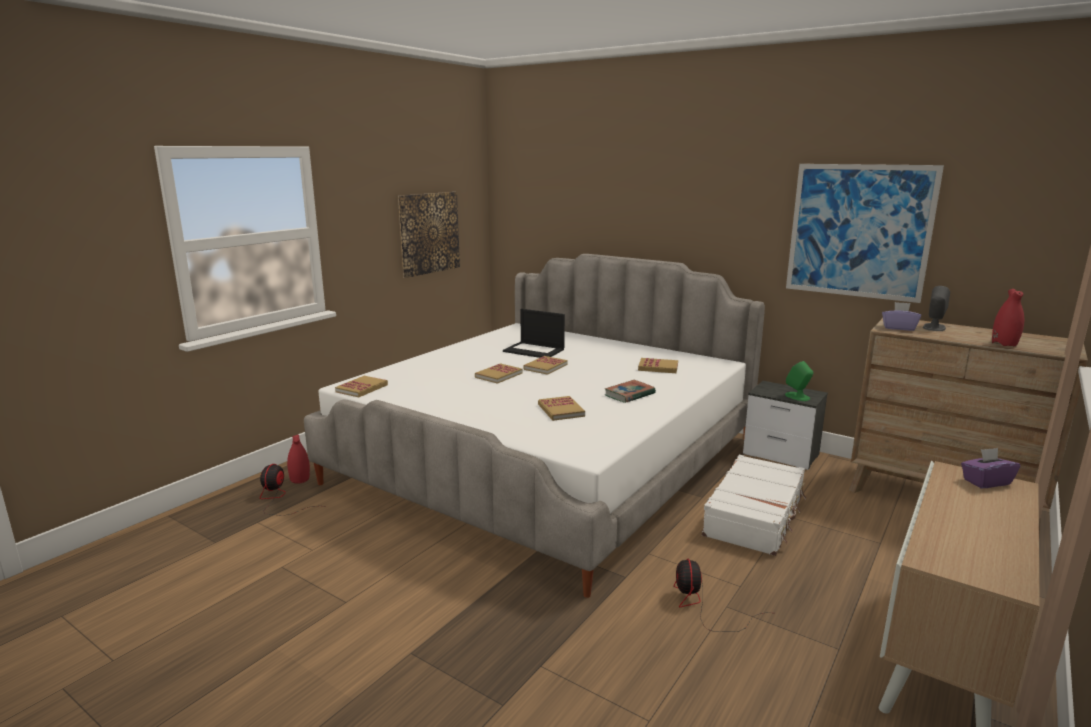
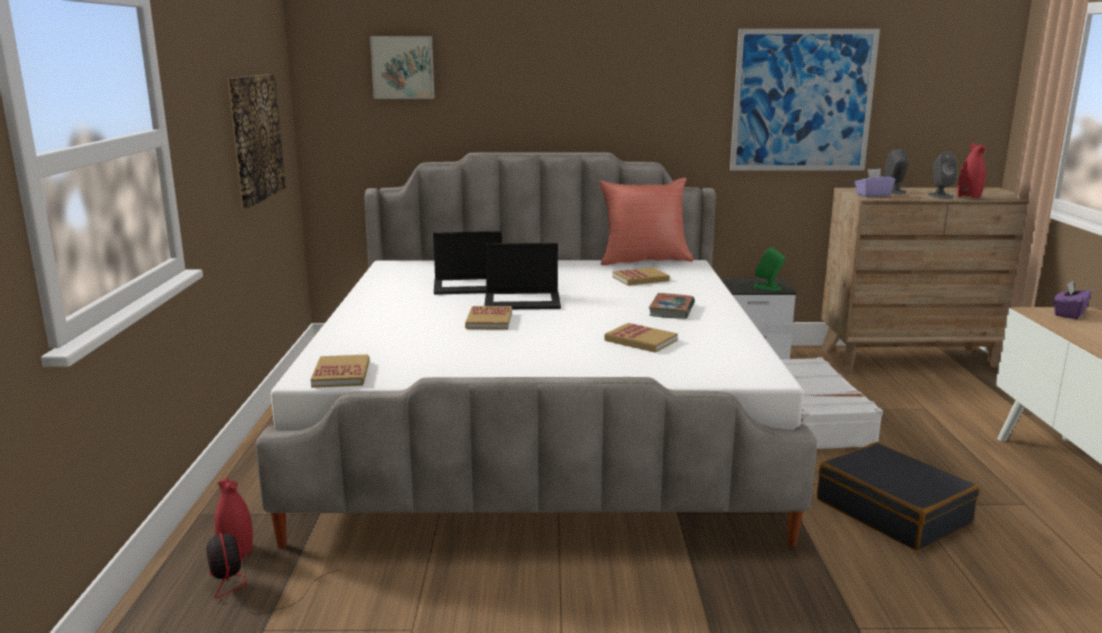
camera: 35 degrees left, 0 degrees up
(545, 367) = (523, 301): book -> laptop
(550, 188) = (403, 67): none -> picture
(693, 354) = (644, 260): none -> red pillow
(703, 606) = (893, 512): fan -> black suitcase
(972, 339) = (940, 196): none -> grey speaker

